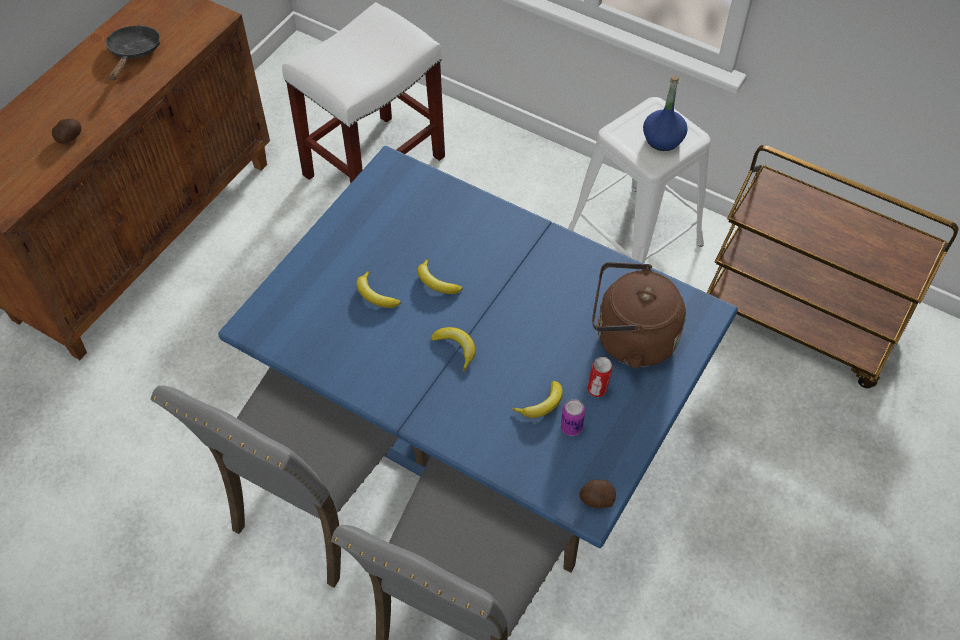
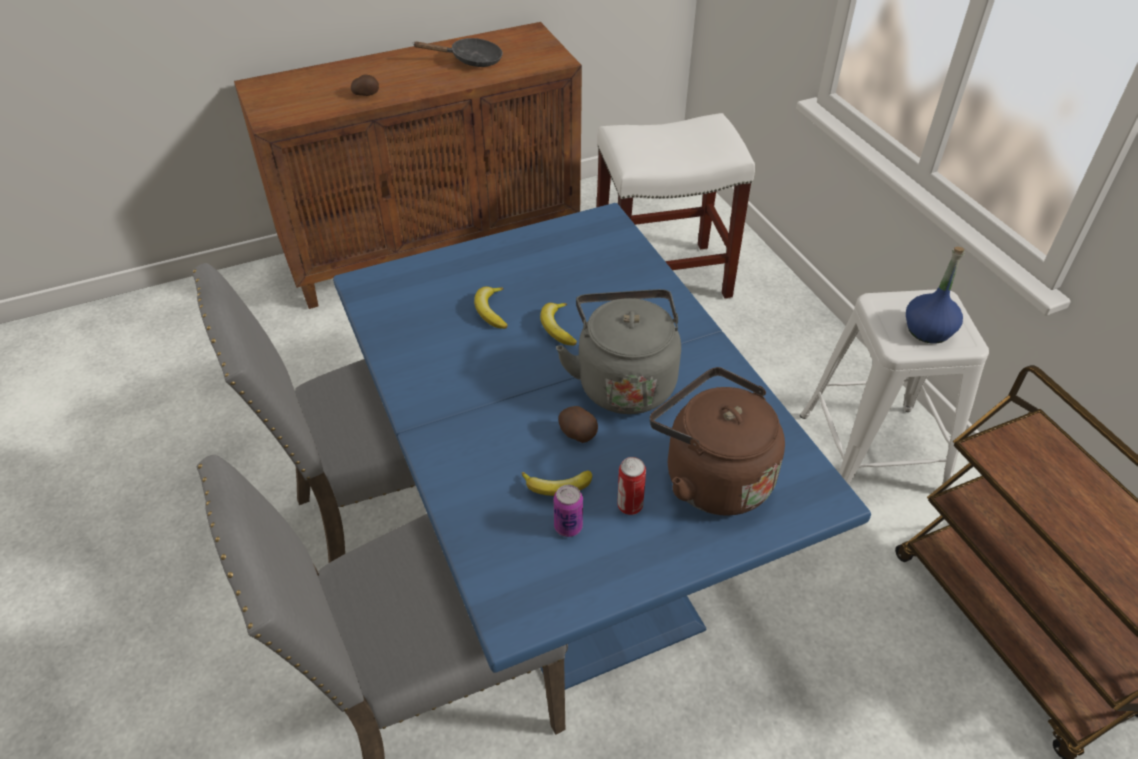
camera: 35 degrees right, 10 degrees down
(134, 53) = (471, 60): black frying pan -> black frying pan turned 45 degrees clockwise
(456, 348) = (521, 391): banana -> none
(519, 299) = (624, 381): none -> grey kettle
(596, 499) = (528, 615): potato -> potato (577, 434)

